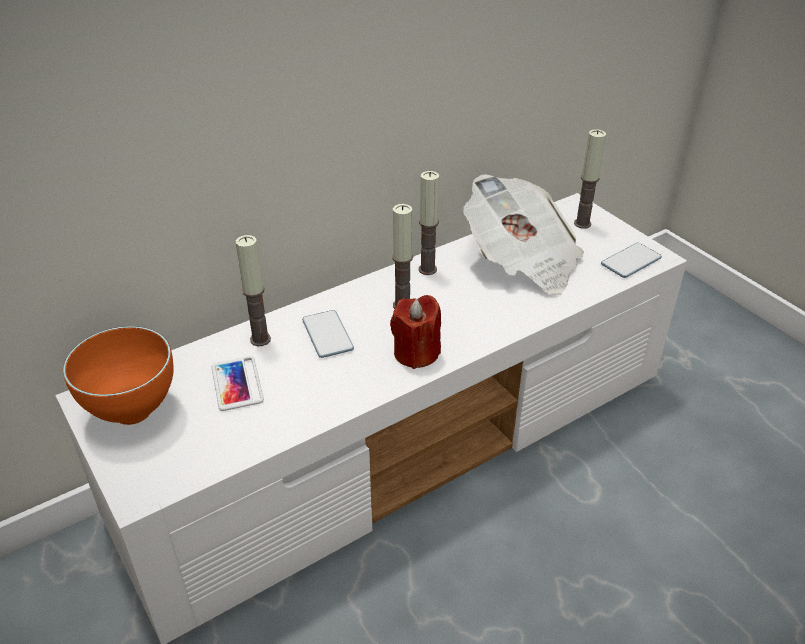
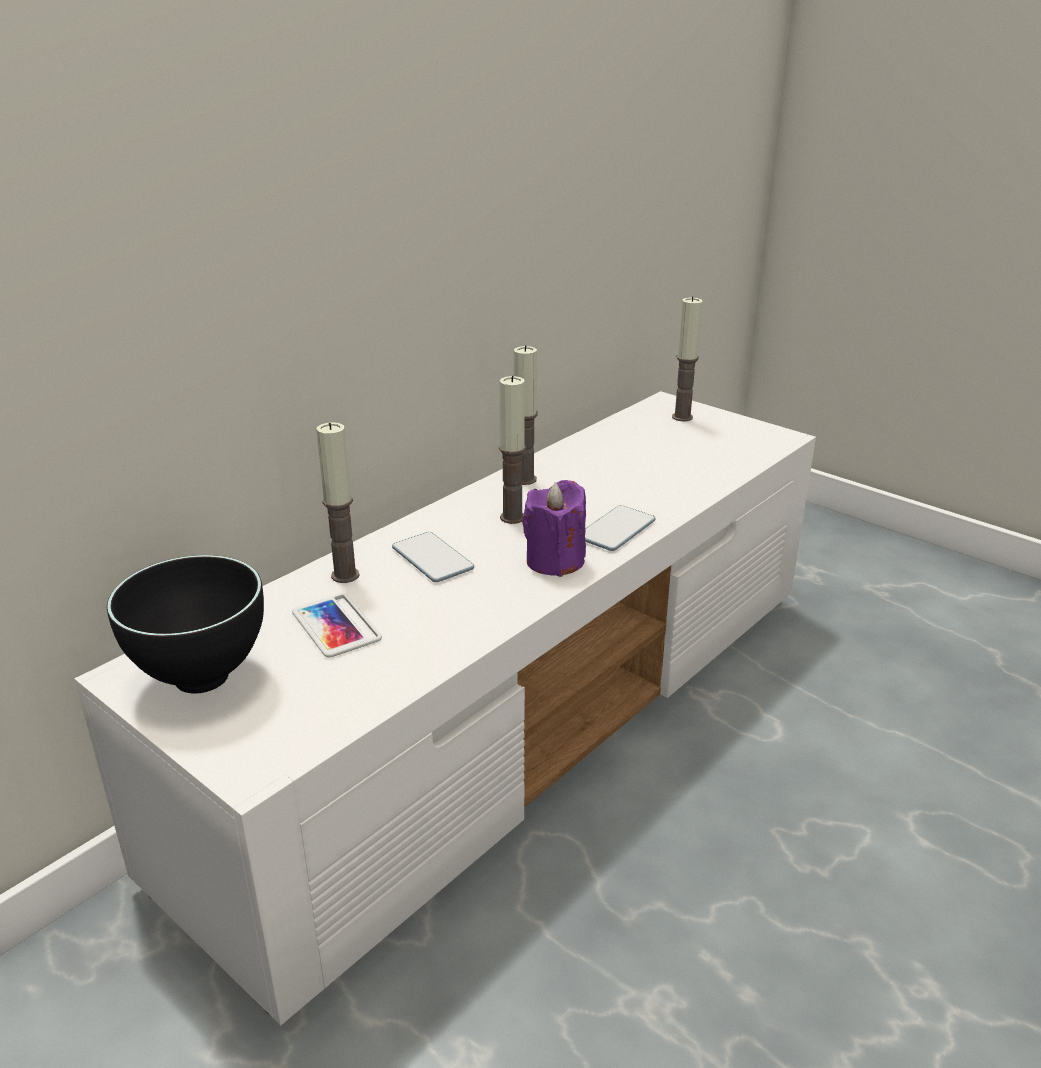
camera: 15 degrees left, 10 degrees down
(131, 412) = (199, 679): orange bowl -> black bowl
(416, 353) = (555, 561): red candle -> purple candle
(522, 261) = (633, 458): newspaper -> none
(631, 261) = (756, 444): phone -> phone (616, 530)

